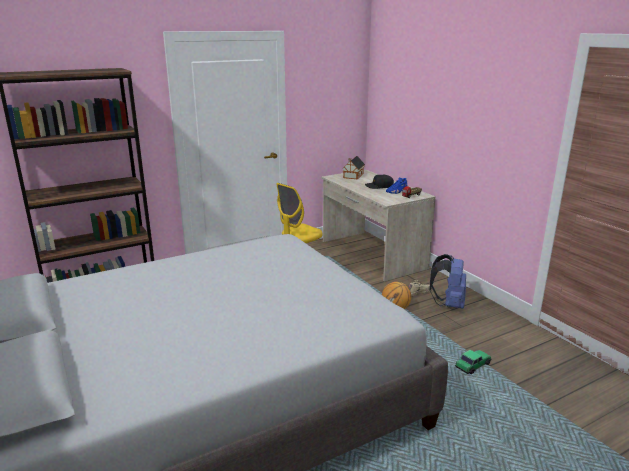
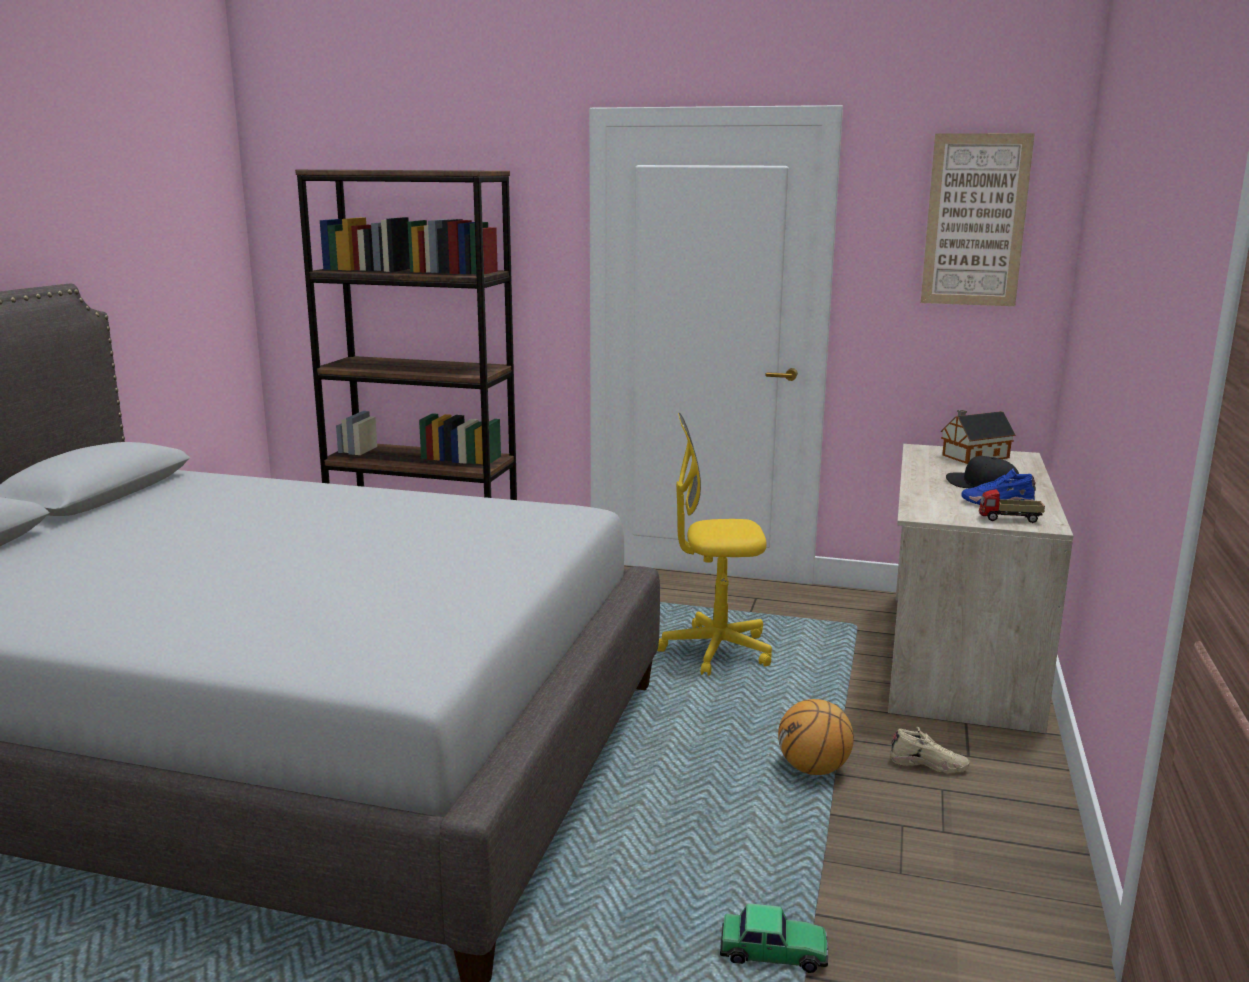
camera: 45 degrees right, 5 degrees down
(336, 79) = (975, 220): none -> picture
(449, 304) = (954, 818): blue backpack -> none

